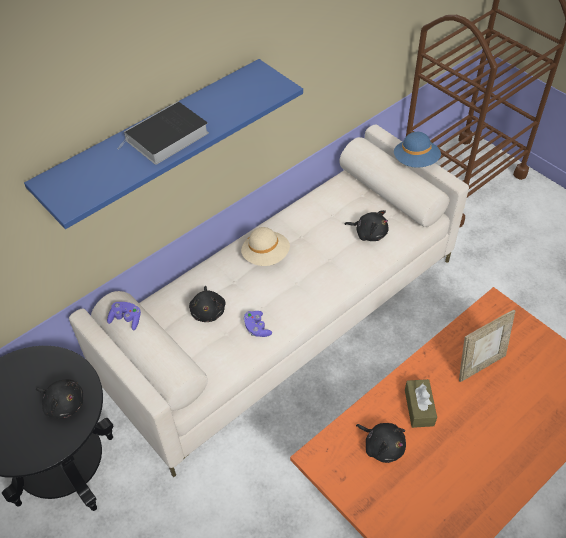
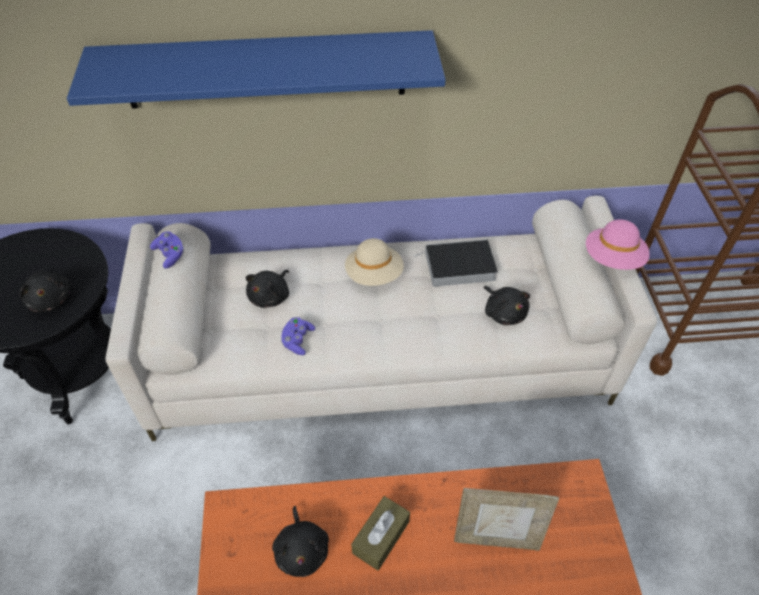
camera: 35 degrees right, 0 degrees up
(166, 138) = (248, 65): book -> book (457, 266)
(415, 161) = (613, 259): blue hat -> pink hat

